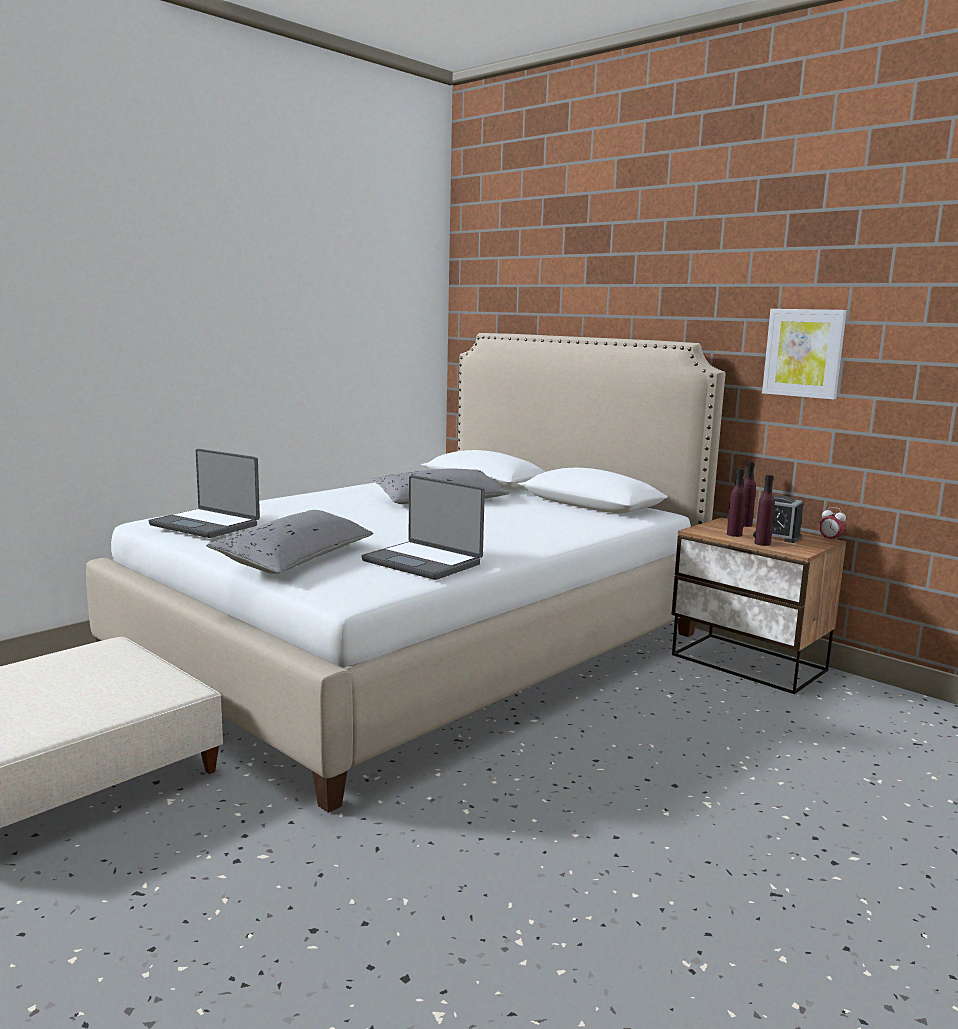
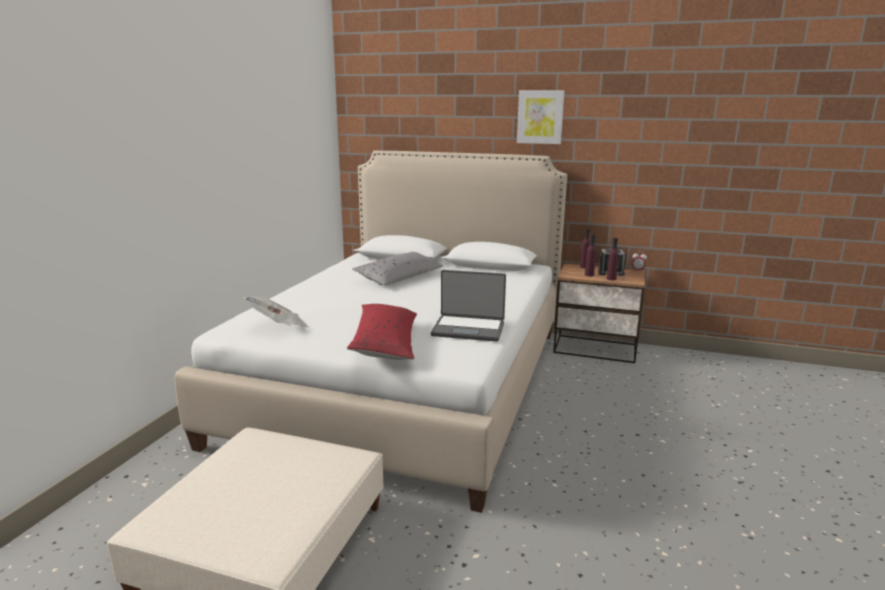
camera: 25 degrees left, 5 degrees up
(206, 525) = (279, 327): laptop -> newspaper
(296, 558) = (385, 343): grey pillow -> red pillow
(804, 353) = (614, 160): picture -> picture (540, 117)

